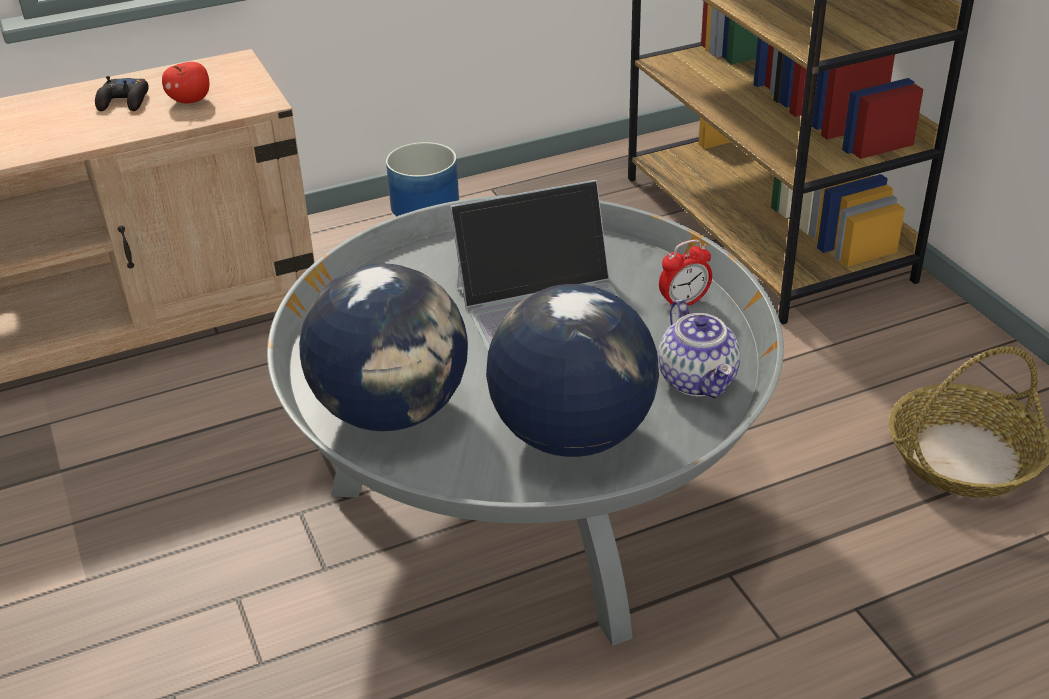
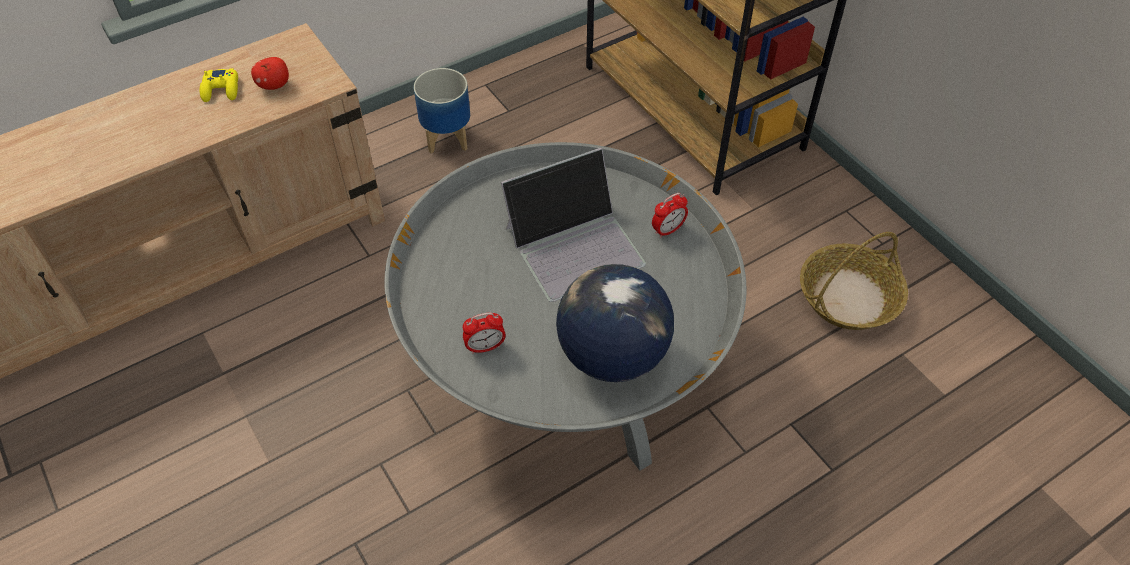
camera: 10 degrees left, 15 degrees up
(124, 101) = (221, 89): black game controller -> yellow game controller
(392, 411) = (485, 347): globe -> alarm clock
(699, 380) = (689, 299): teapot -> none

